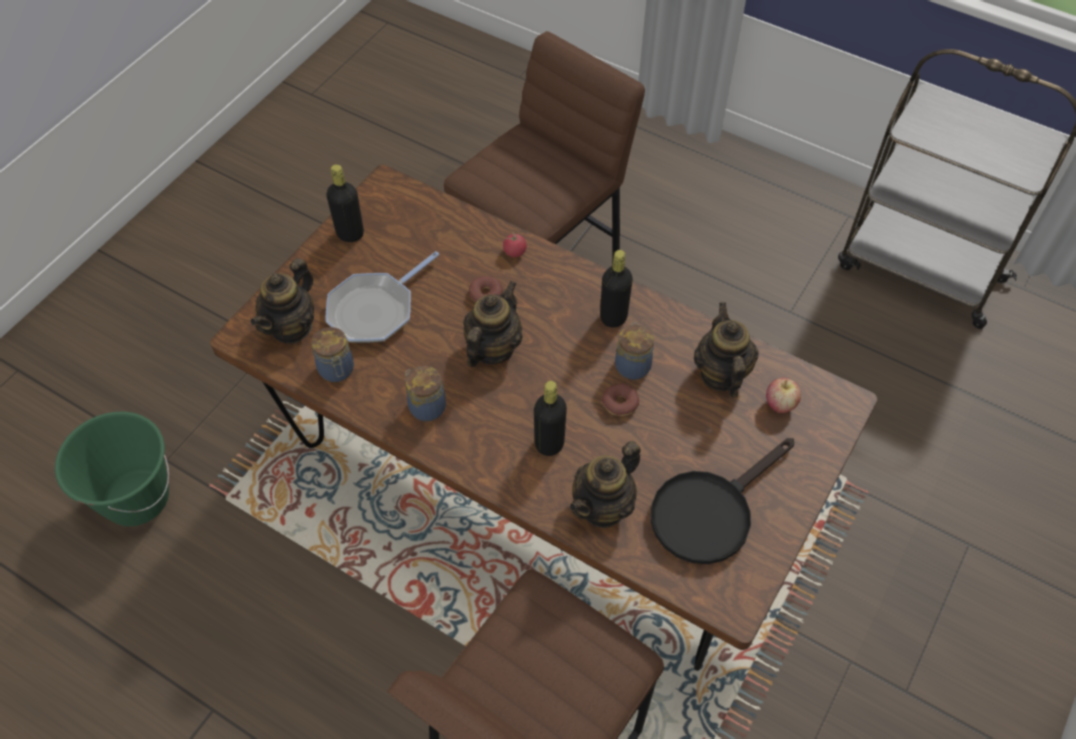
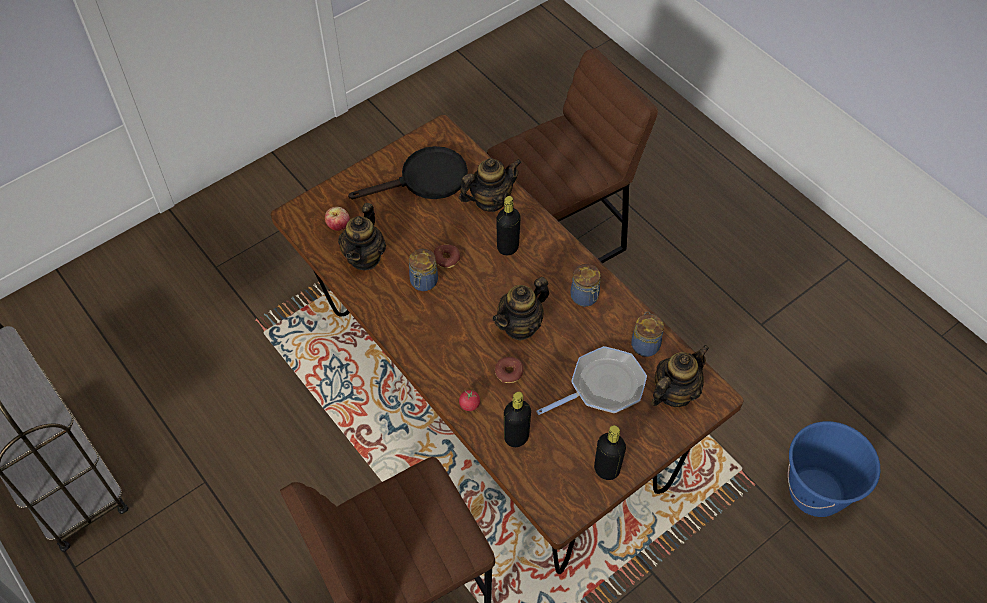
camera: 160 degrees left, 0 degrees up
(136, 498) = (816, 492): green bucket -> blue bucket
(613, 317) = (418, 322): black bottle -> black bottle (516, 437)

